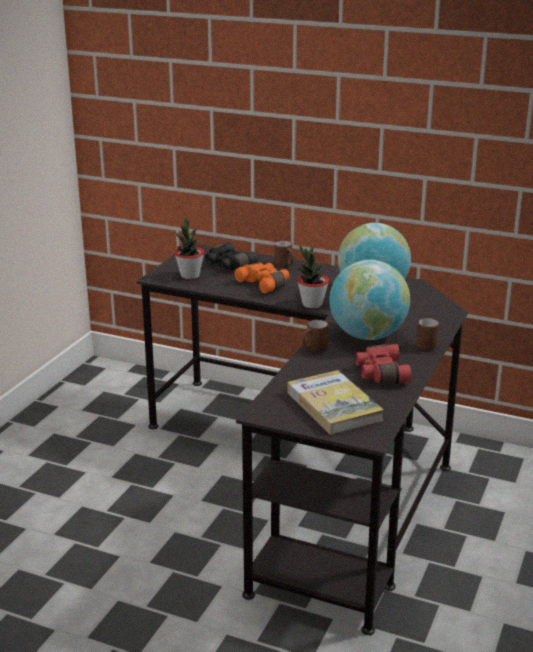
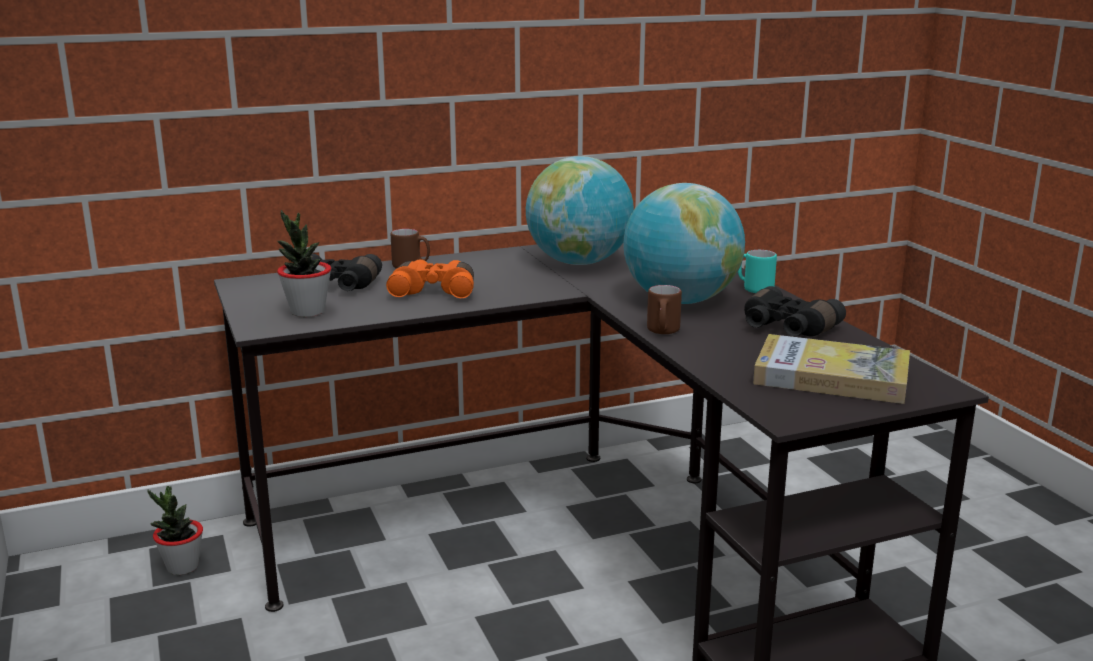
camera: 45 degrees left, 5 degrees down
(312, 304) = (544, 292): potted plant -> potted plant (182, 567)
(380, 373) = (786, 328): red binoculars -> black binoculars
(426, 344) = (754, 289): brown mug -> turquoise mug

